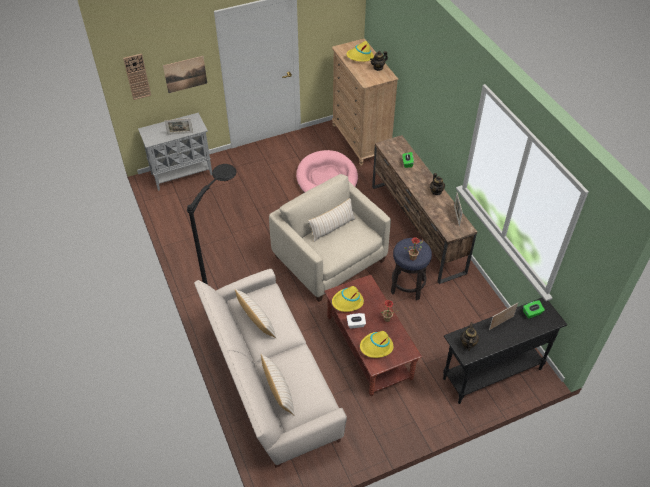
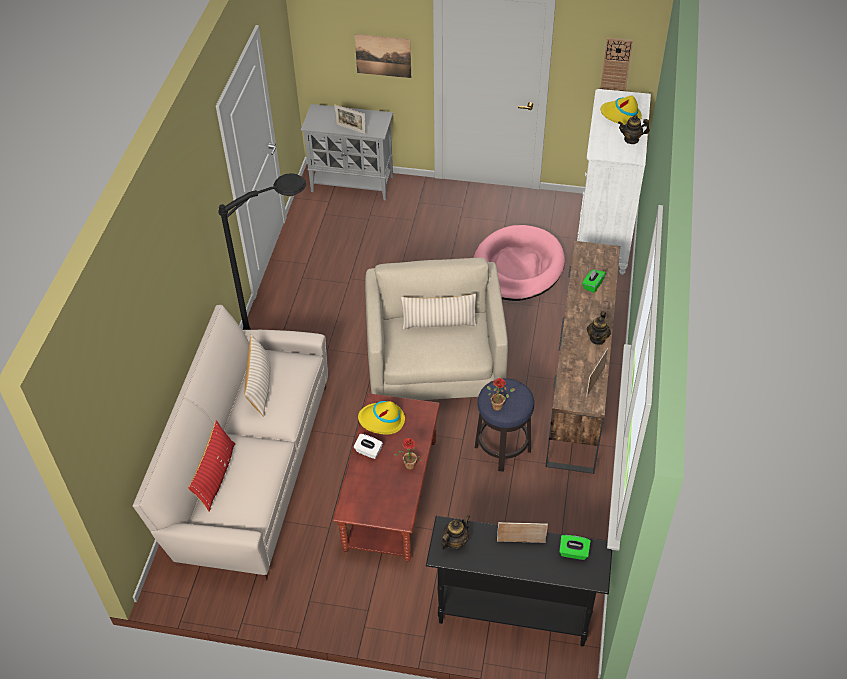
camera: 35 degrees right, 0 degrees up
(137, 76) = (320, 37): wall clock -> wall clock (615, 68)
(278, 391) = (216, 476): beige pillow -> red pillow
(360, 141) = (603, 238): brown dresser -> white dresser
(376, 347) = (368, 490): yellow hat -> none

